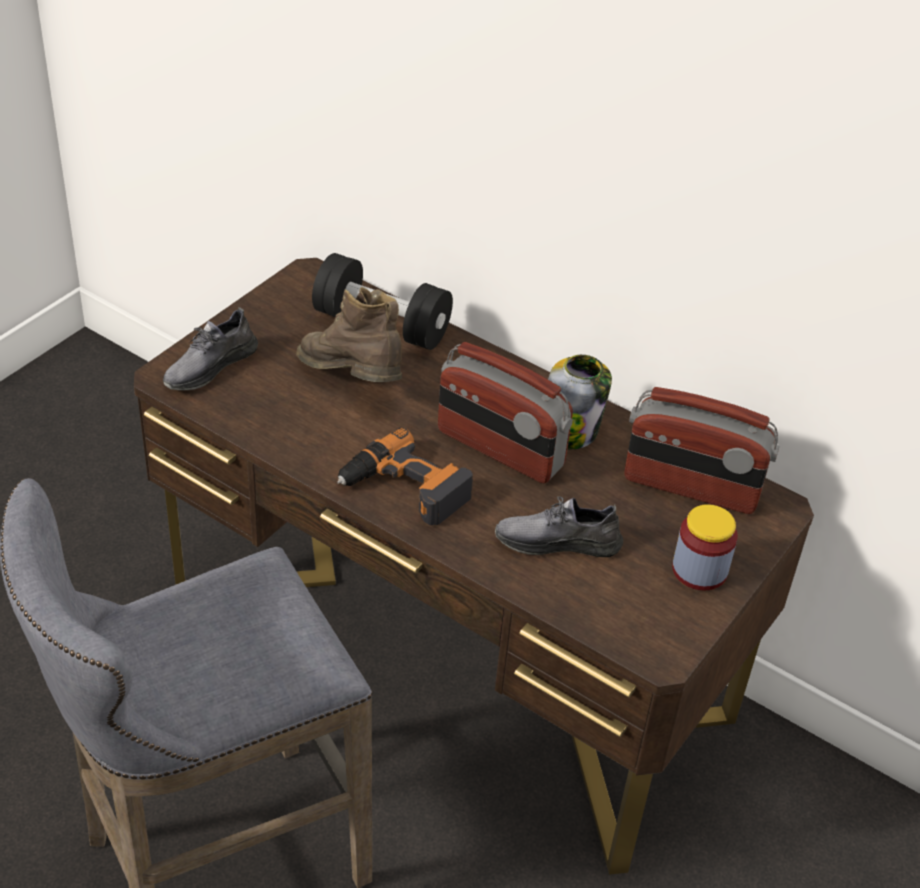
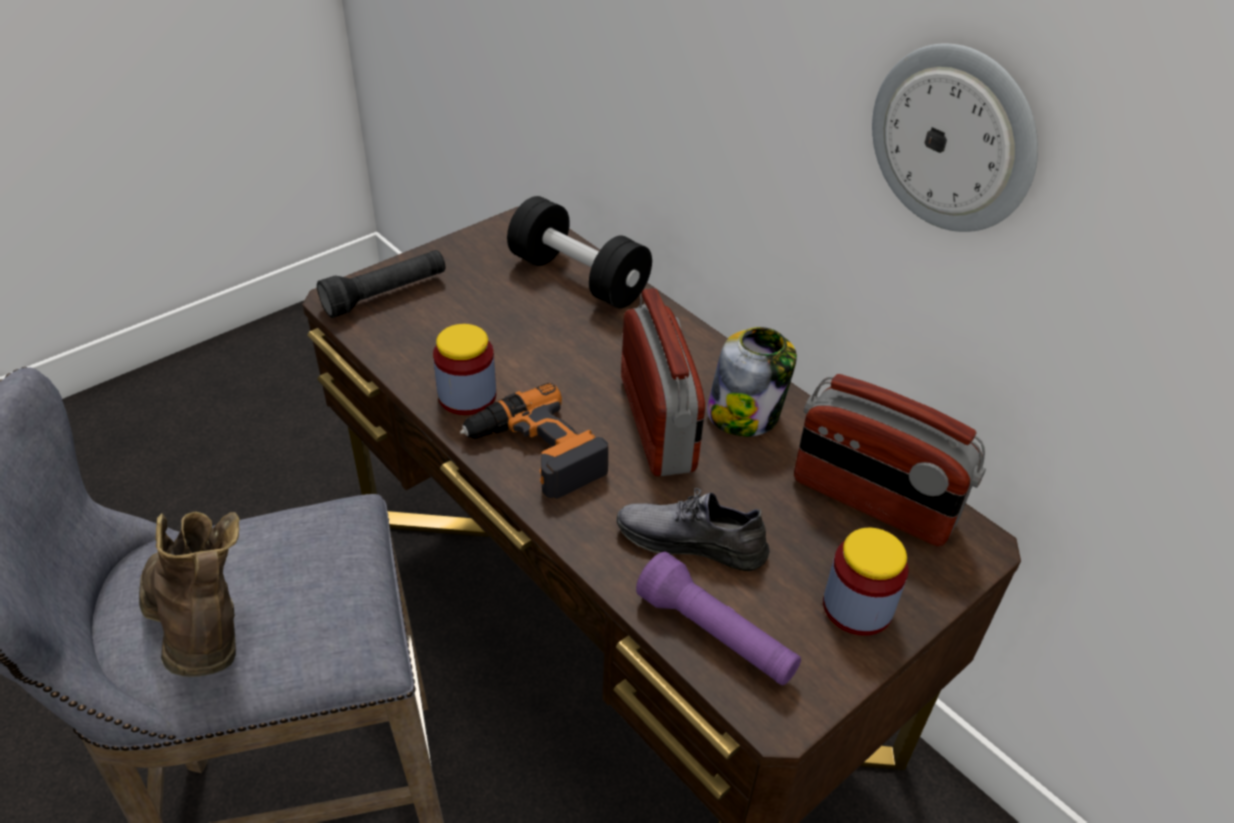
camera: 15 degrees right, 0 degrees up
(210, 366) = (386, 295): grey shoe -> black flashlight
(325, 450) = (467, 396): none -> jar
(353, 381) = (526, 329): brown boot -> brown boot (206, 635)
(499, 449) = (658, 424): radio -> radio turned 150 degrees counterclockwise
(599, 609) = (716, 635): none -> purple flashlight
(724, 196) = (954, 139): none -> wall clock

